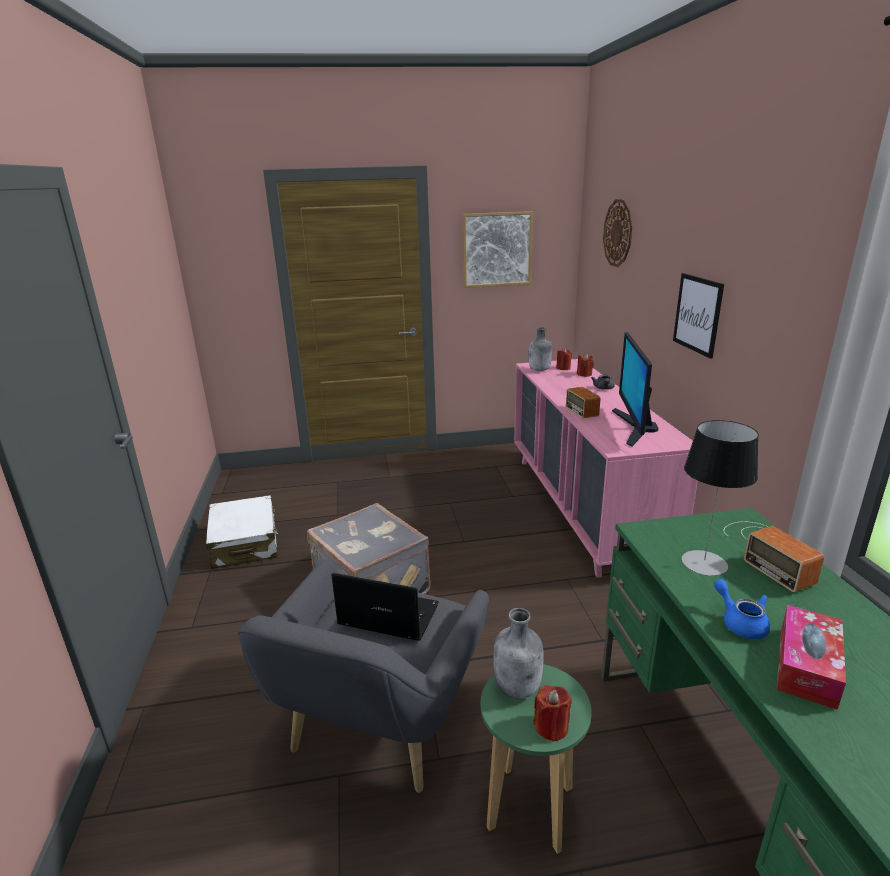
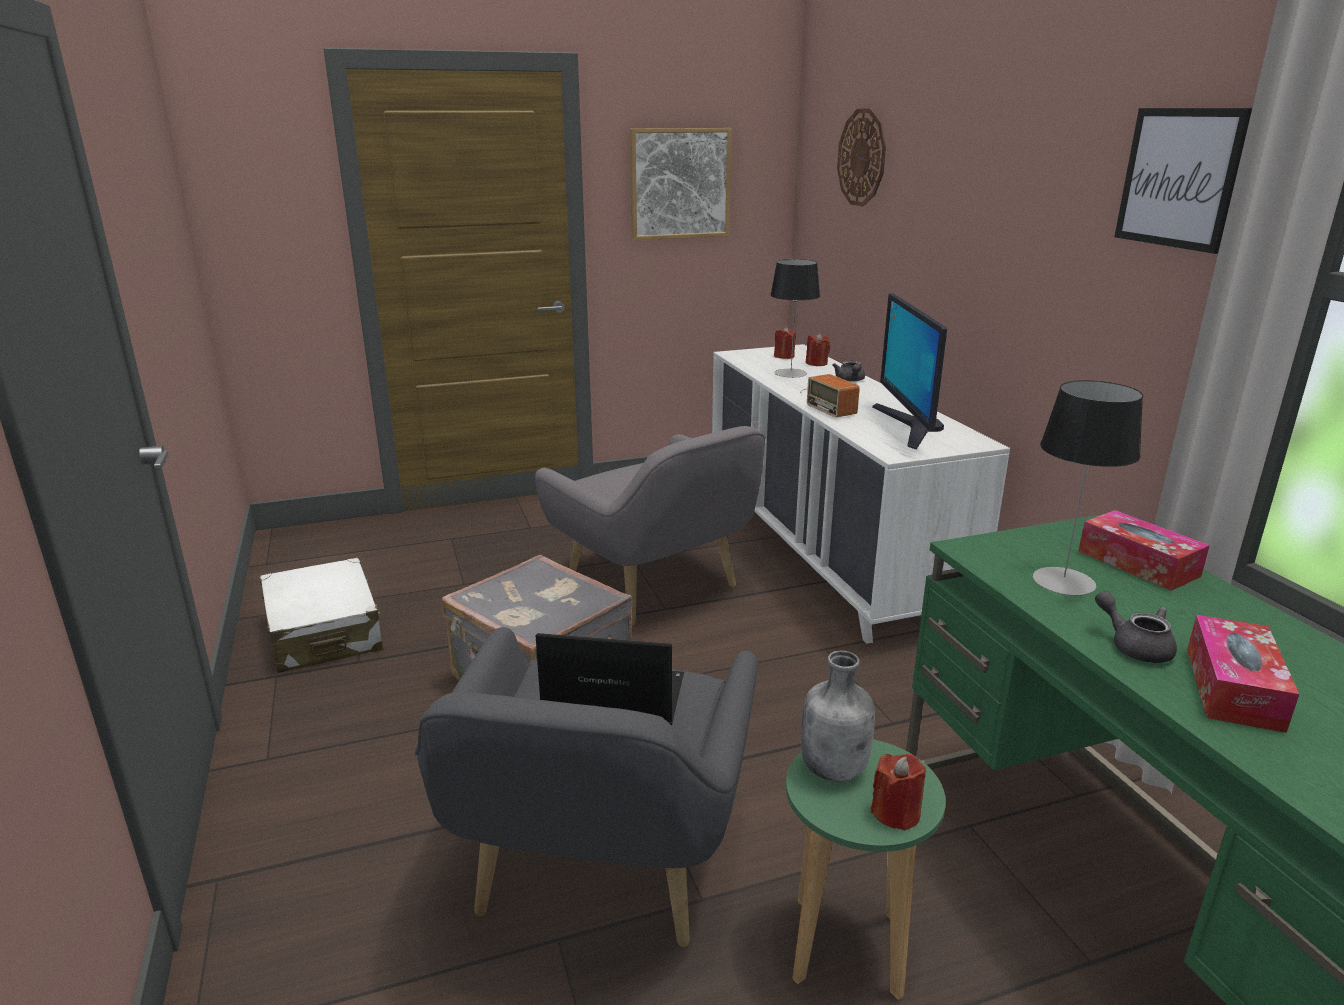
camera: 10 degrees left, 0 degrees up
(461, 524) = (655, 586): none -> grey armchair
(539, 370) = (751, 359): grey bottle -> none
(563, 382) = (790, 373): none -> table lamp
(583, 507) = (825, 554): pink dresser -> white dresser
(697, 314) = (995, 262): picture -> picture (1179, 178)
(740, 622) = (1134, 646): blue teapot -> grey teapot
(767, 551) = (1138, 563): radio -> tissue box

